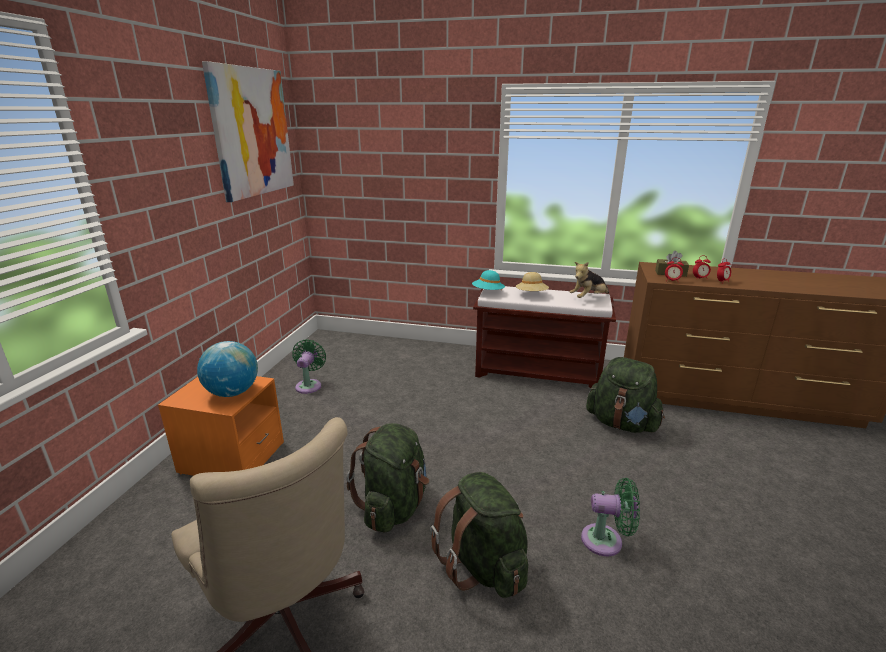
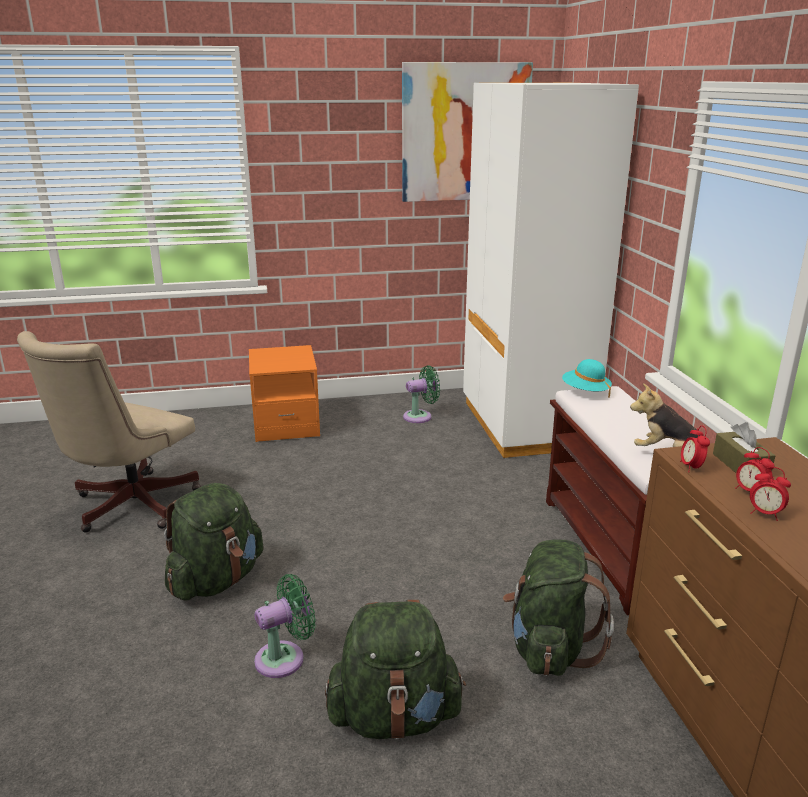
camera: 65 degrees right, 0 degrees up
(232, 392) = (282, 363): globe -> none
(373, 352) = (525, 425): none -> white wardrobe
(394, 506) = (268, 514): green backpack -> green backpack (394, 717)
(531, 294) = (620, 418): beige hat -> none
(606, 541) = (285, 657): green fan -> green fan turned 105 degrees counterclockwise

